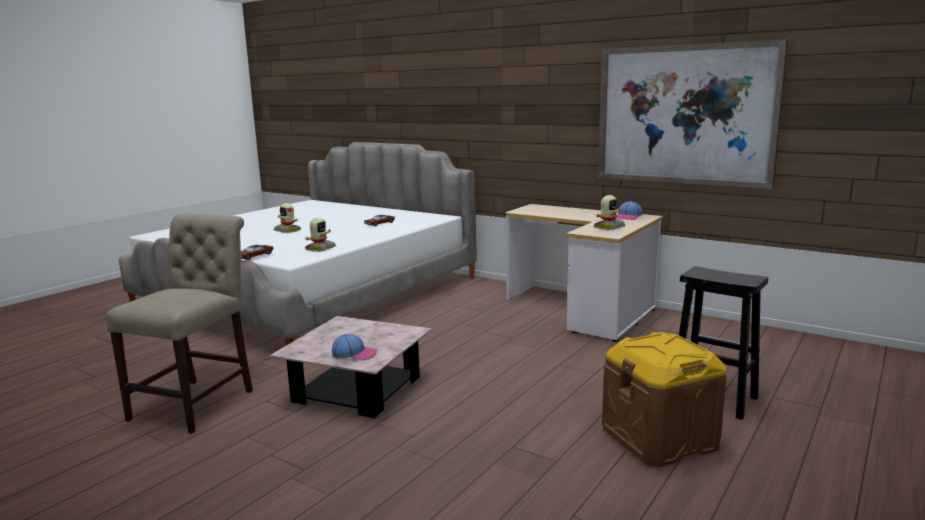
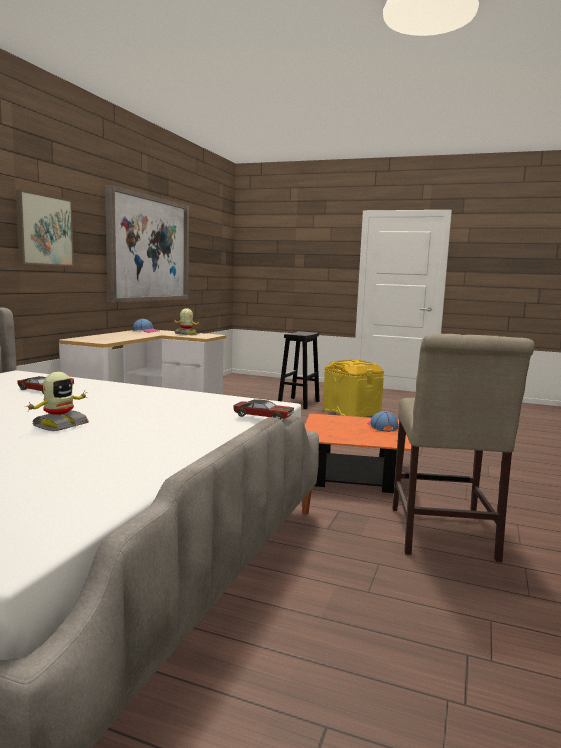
camera: 105 degrees left, 5 degrees down
(198, 402) = (442, 536): beige chair -> beige chair turned 90 degrees counterclockwise
(320, 248) = (202, 401): toy robot -> none
(357, 389) = (353, 474): pink coffee table -> orange coffee table
(525, 107) = (44, 230): none -> picture
(659, 438) = (351, 412): brown storage box -> yellow storage box

